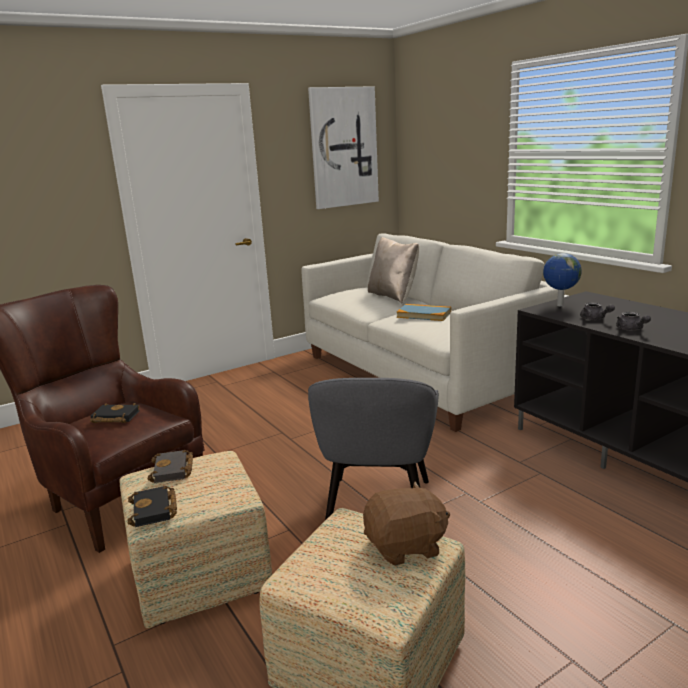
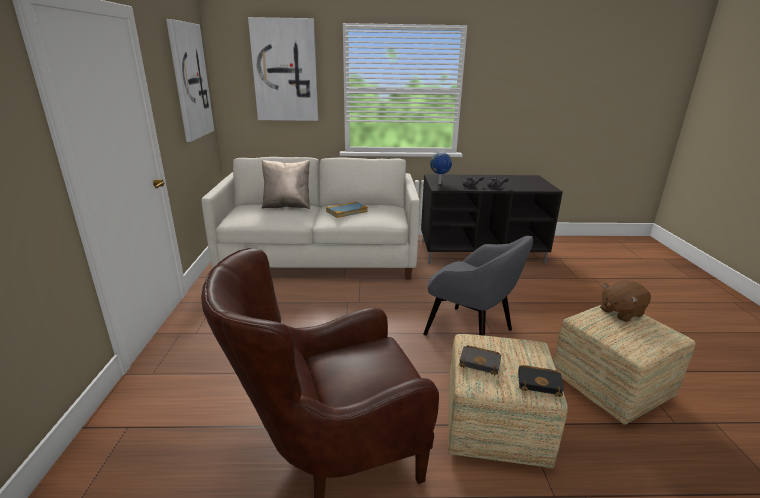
camera: 60 degrees left, 5 degrees up
(114, 418) = (361, 367): black book -> none
(406, 546) = (620, 312): brown plush toy -> brown plush toy turned 135 degrees counterclockwise
(454, 131) = (285, 71): none -> picture

